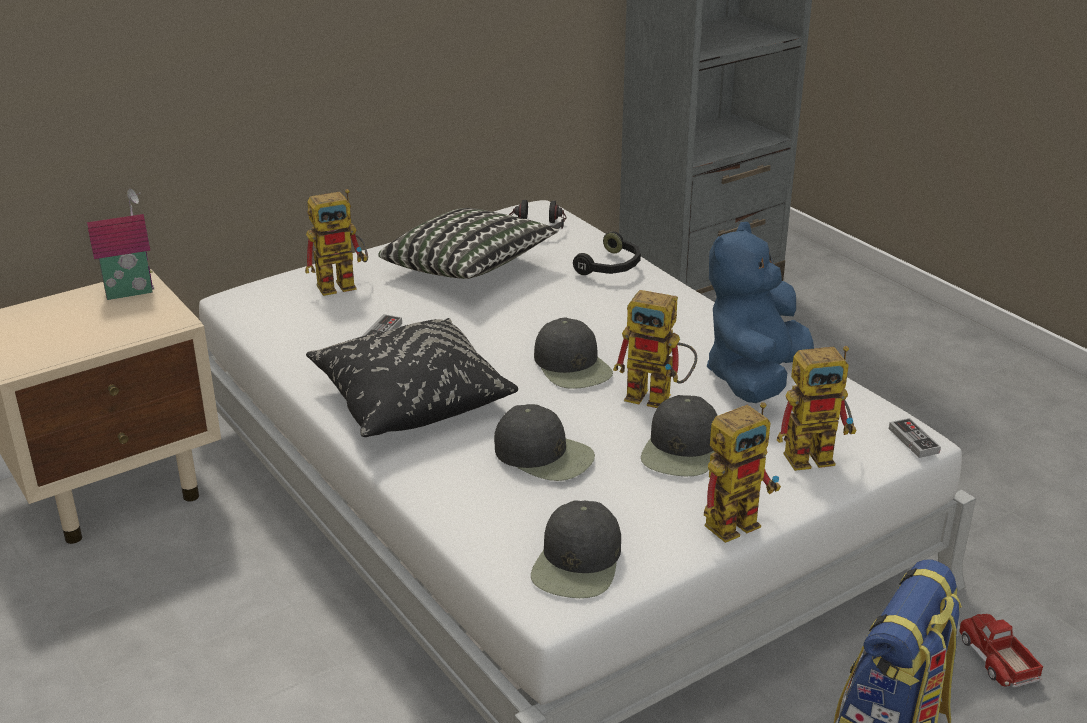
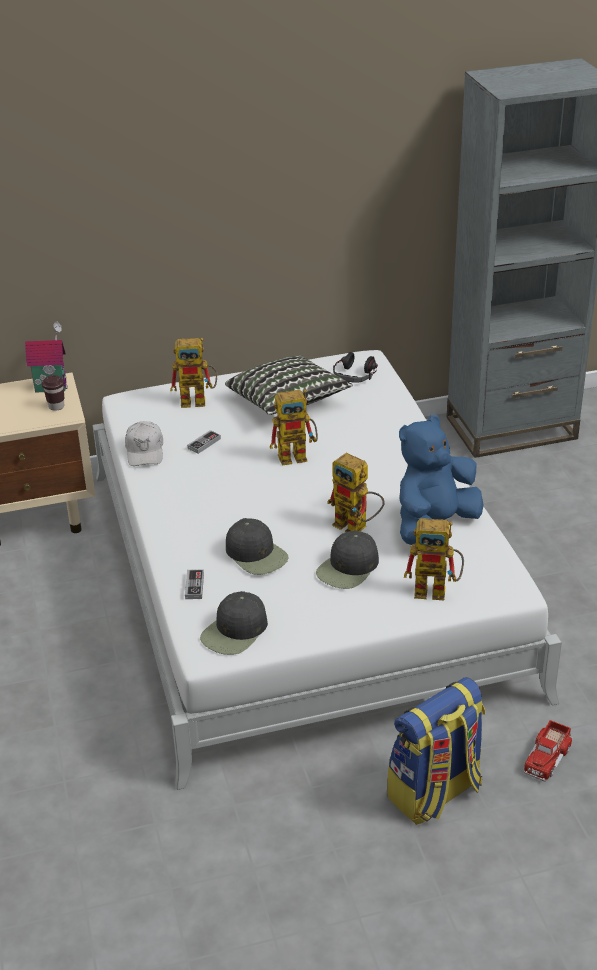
camera: 20 degrees right, 5 degrees up
(149, 312) = (56, 406): none -> brown cup
(302, 354) = (145, 451): none -> white cap
(410, 399) = (195, 498): black pillow -> none
(573, 366) = (313, 493): black cap -> none
(611, 266) = (388, 417): black headphones -> none
(738, 519) = (354, 624): toy robot -> toy robot (298, 455)
(913, 440) = (512, 593): game controller -> game controller (194, 586)
(996, 659) = (546, 757): toy truck -> toy truck turned 150 degrees counterclockwise

